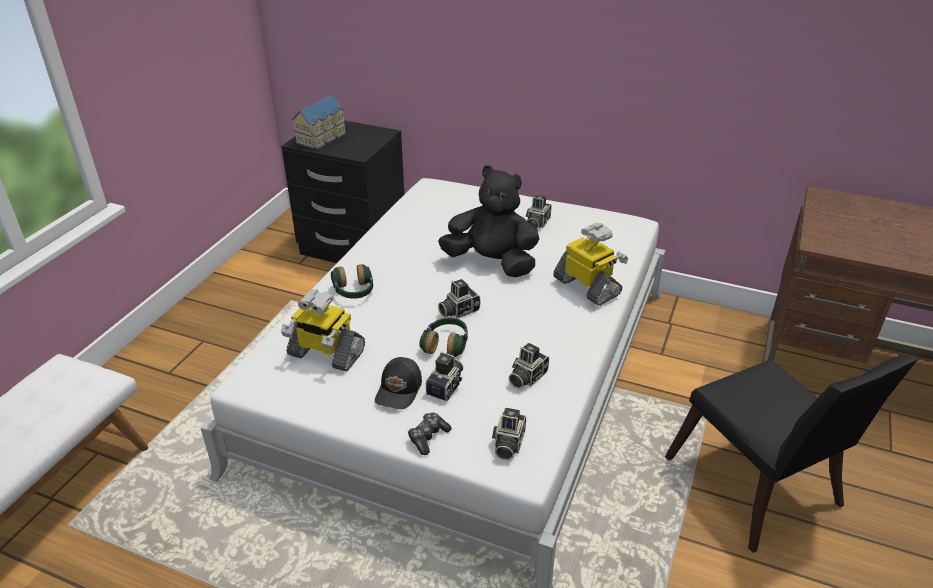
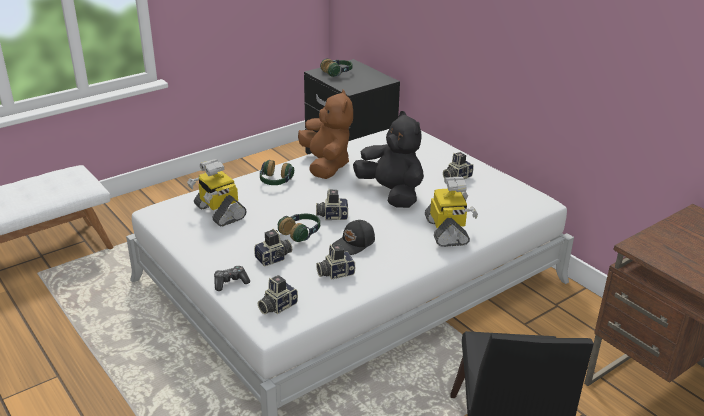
camera: 30 degrees right, 5 degrees down
(323, 138) = (337, 73): toy house -> headphones
(390, 252) = (326, 165): none -> brown plush toy
(400, 390) = (242, 249): black cap -> black cap (354, 244)

